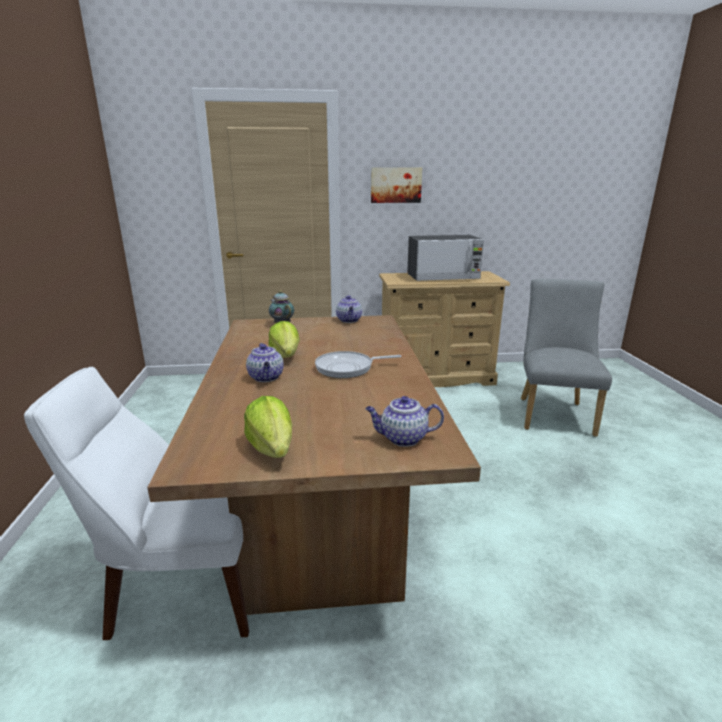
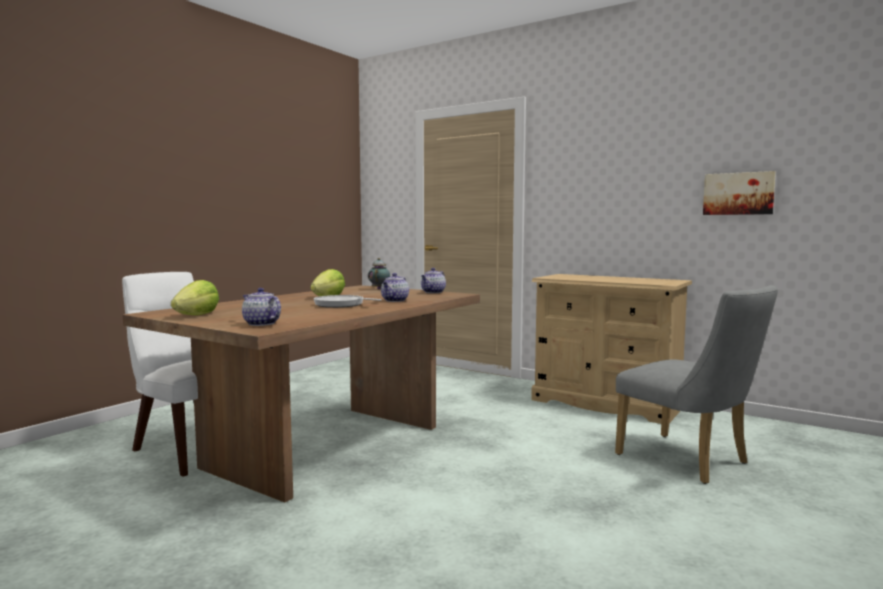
camera: 40 degrees right, 15 degrees down
(266, 378) = (284, 301): teapot -> teapot (395, 300)
(395, 185) = (579, 180): picture -> picture (738, 193)
(443, 277) = (611, 279): microwave -> none
(553, 413) = (690, 461): grey chair -> grey chair turned 90 degrees clockwise

